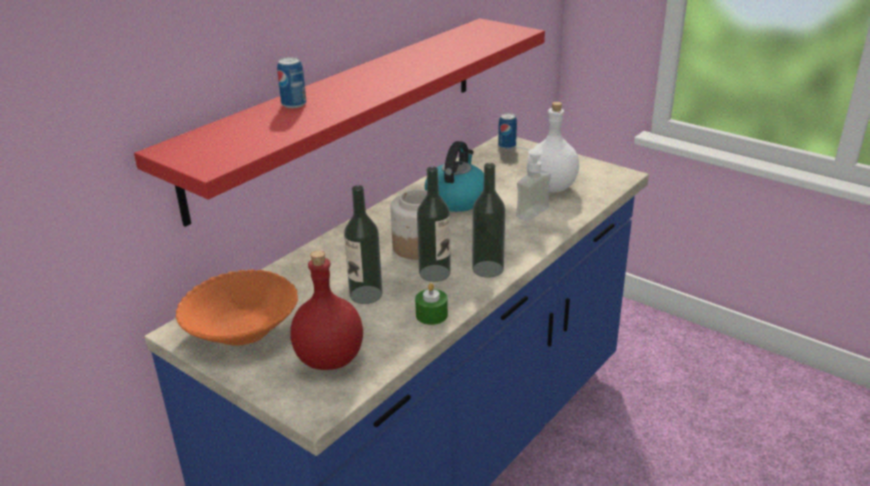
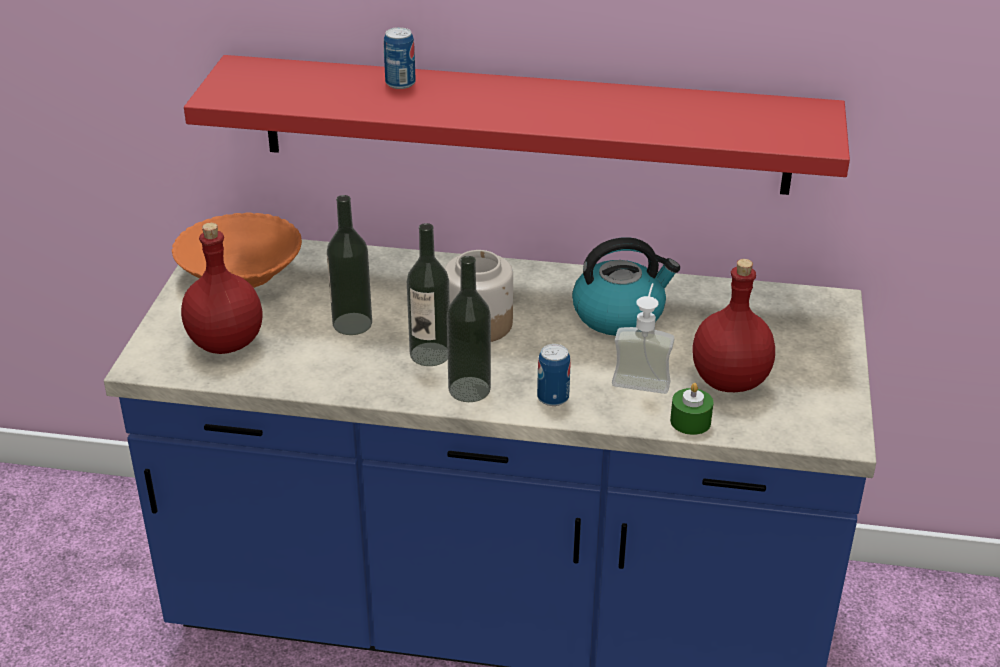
camera: 60 degrees right, 5 degrees up
(431, 315) = (344, 379): green candle -> green candle (690, 421)
(507, 146) = (820, 307): can -> can (553, 397)
(552, 188) = (729, 382): white bottle -> red bottle

